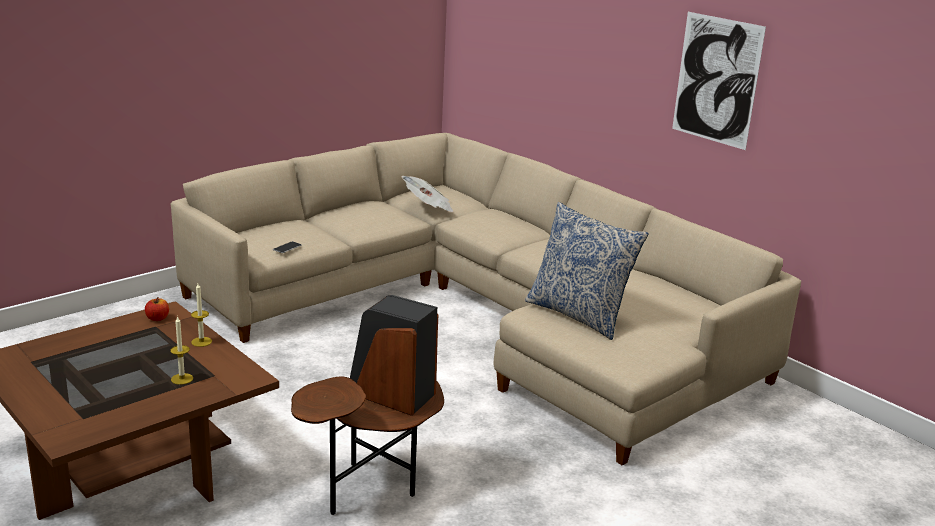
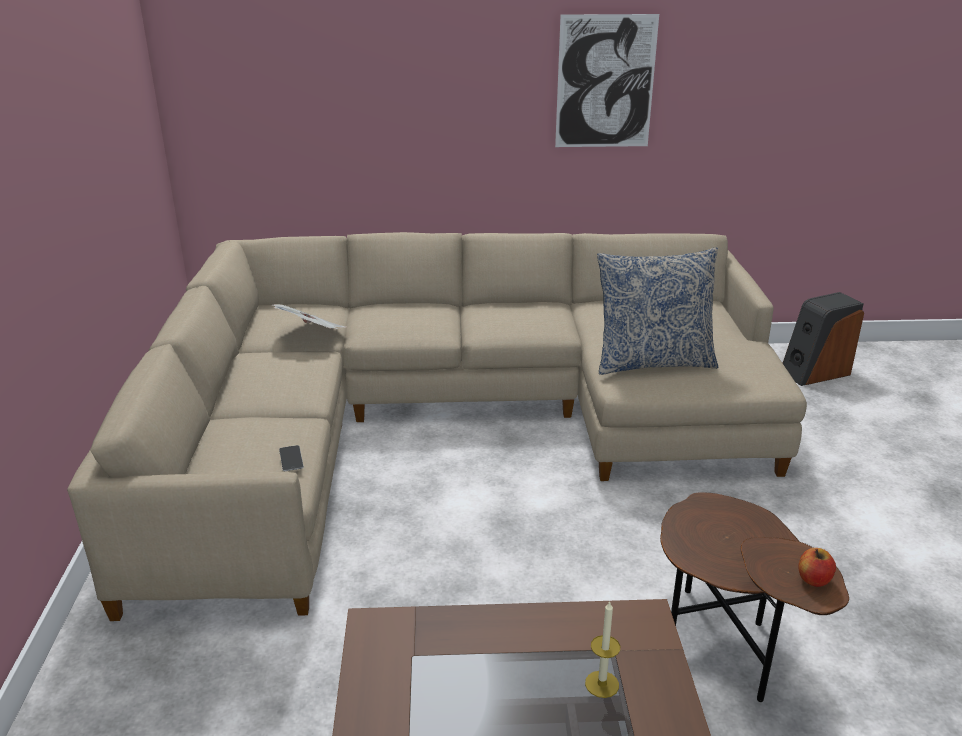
camera: 50 degrees left, 5 degrees up
(157, 318) = (389, 645): apple -> apple (814, 579)
(201, 342) = (503, 627): candle -> none
(391, 394) = (722, 533): speaker -> speaker (814, 372)

